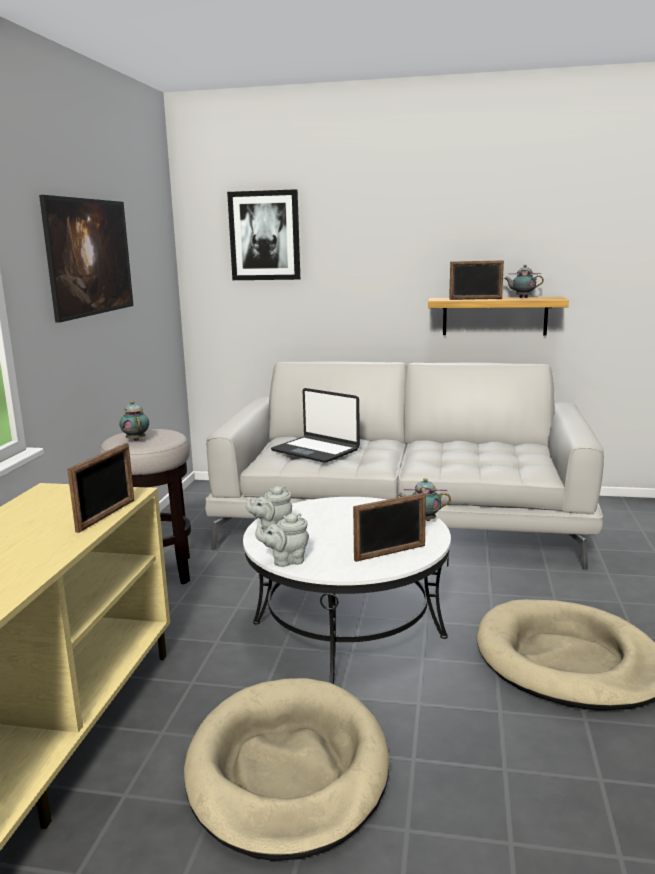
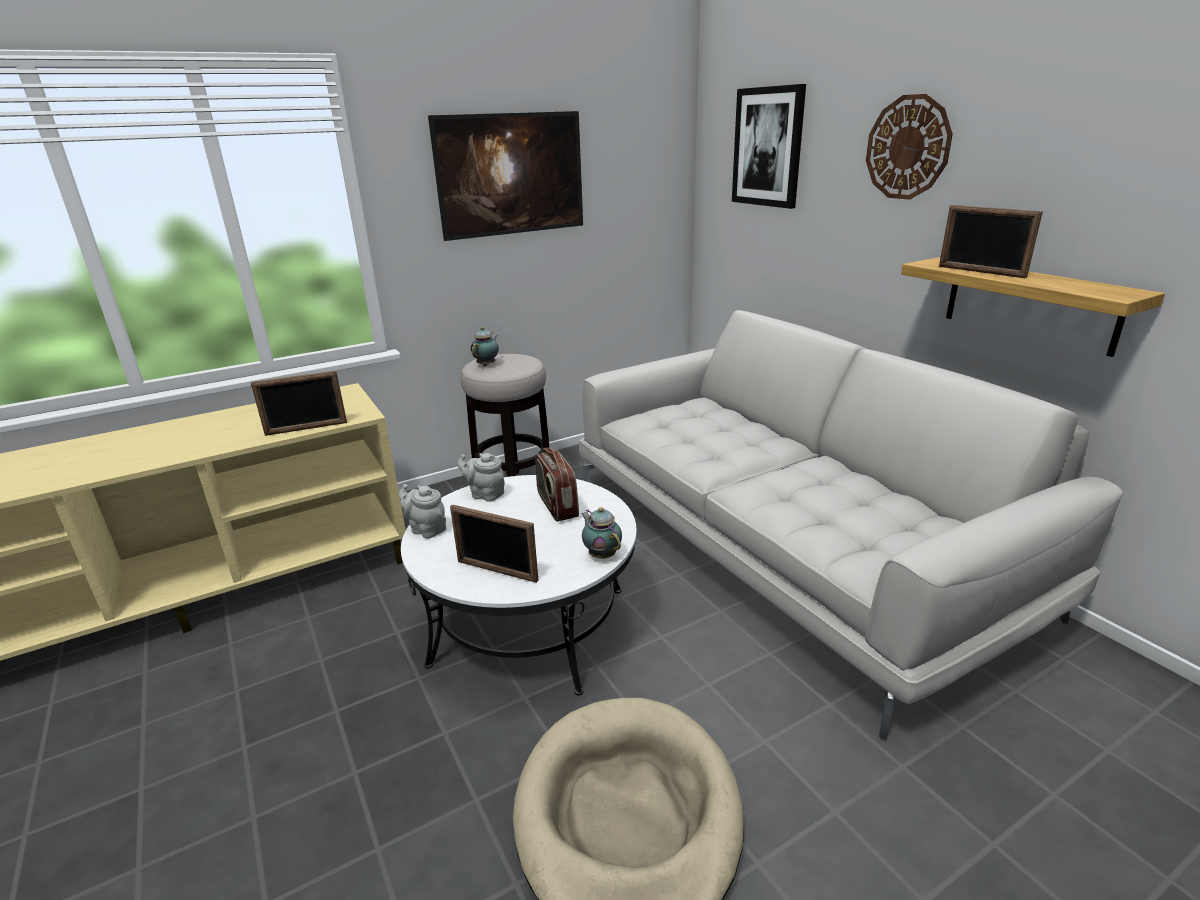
camera: 50 degrees right, 10 degrees up
(287, 770) = (297, 703): beige dog bed -> none
(316, 450) = (690, 426): laptop -> none
(336, 514) = (557, 506): none -> radio
(393, 231) = (908, 148): none -> wall clock
(522, 298) = (1067, 282): teapot -> none

